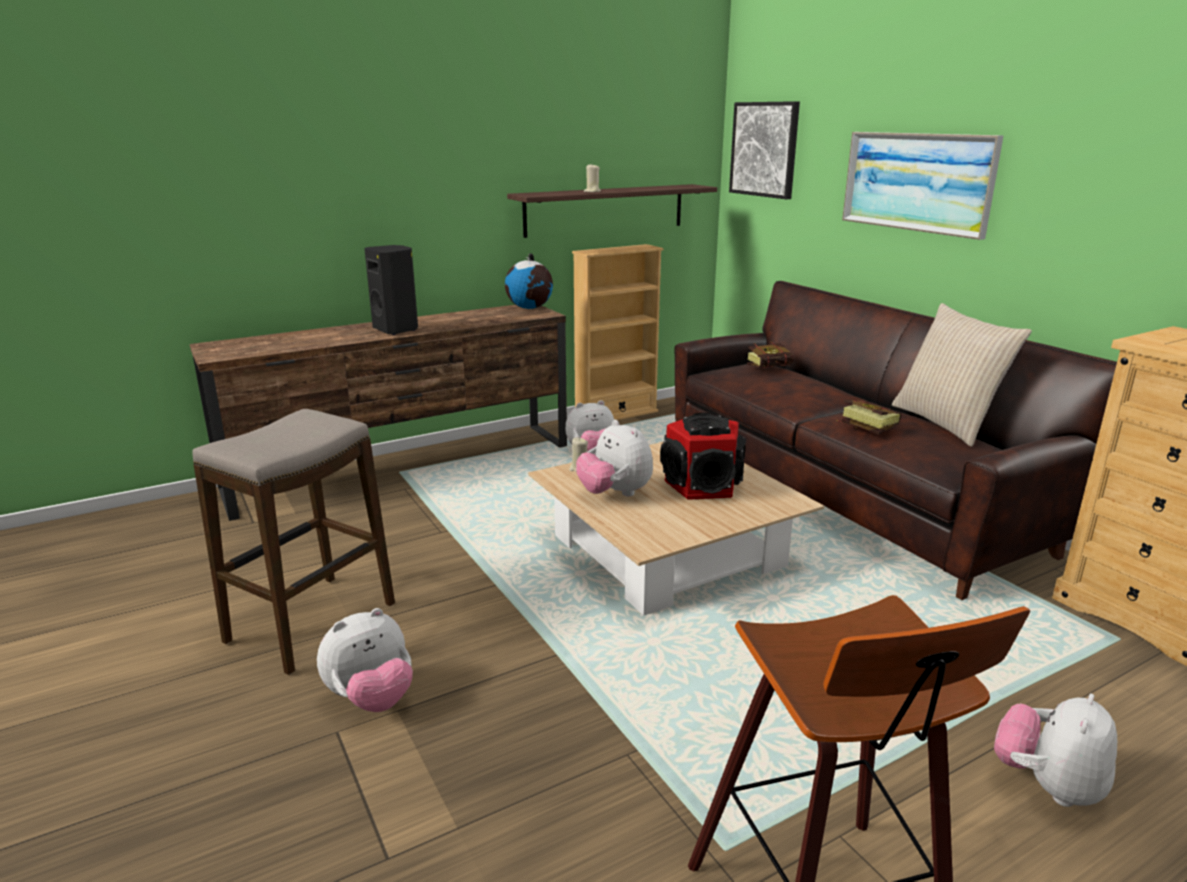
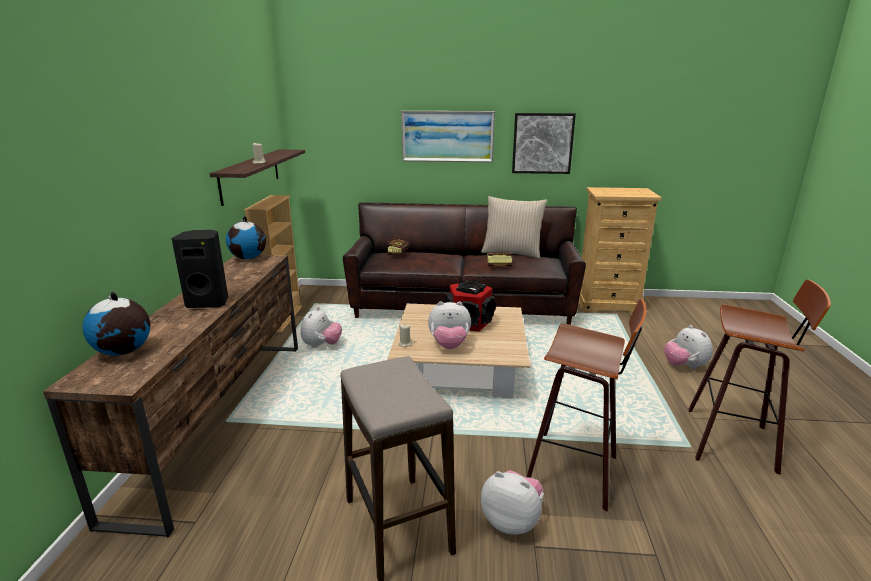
camera: 55 degrees left, 0 degrees up
(269, 340) = (124, 352): none -> globe
(371, 699) = (512, 521): plush toy -> plush toy turned 60 degrees counterclockwise
(522, 725) = (575, 471): none -> stool
(764, 149) = (326, 123): picture -> picture (542, 143)

